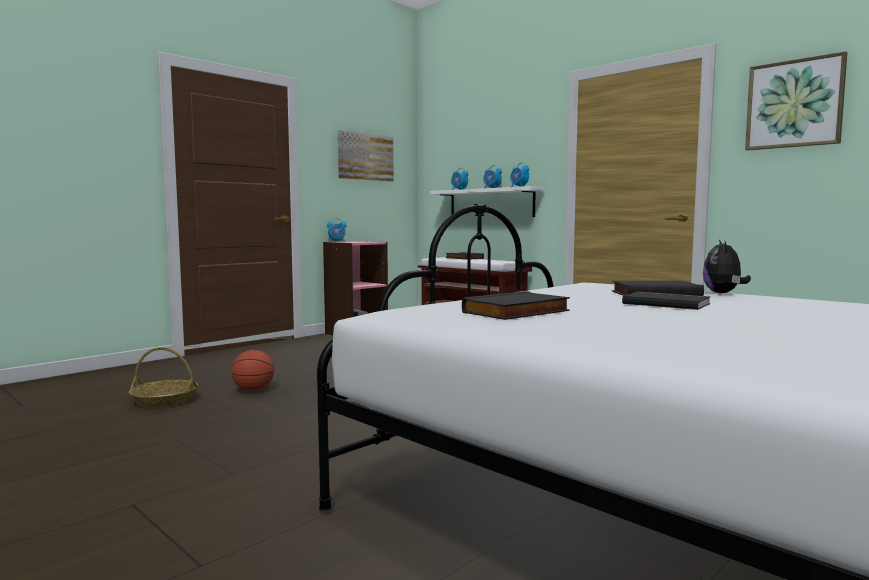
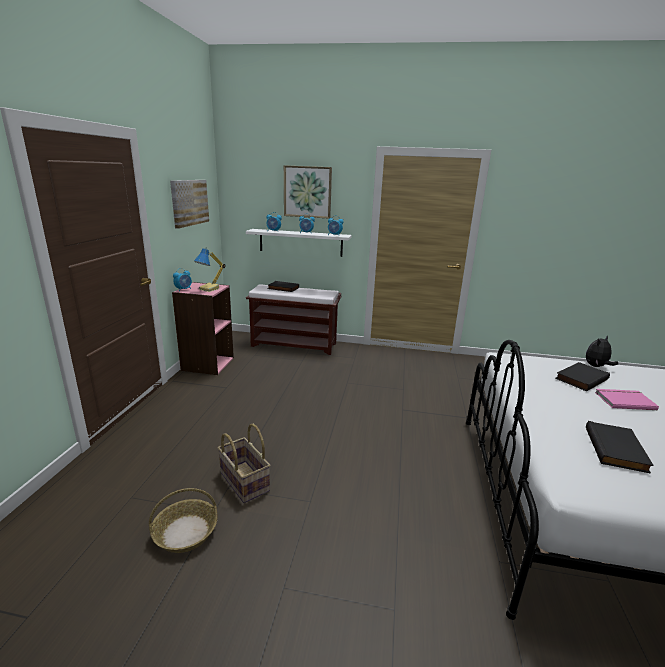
camera: 35 degrees left, 15 degrees up
(253, 390) = (243, 482): basketball -> basket
(361, 242) = (210, 289): none -> table lamp
(666, 303) = (623, 400): black book -> pink book
(723, 293) = (596, 366): plush toy -> plush toy turned 75 degrees clockwise
(794, 104) = (535, 201): picture -> picture (307, 192)

